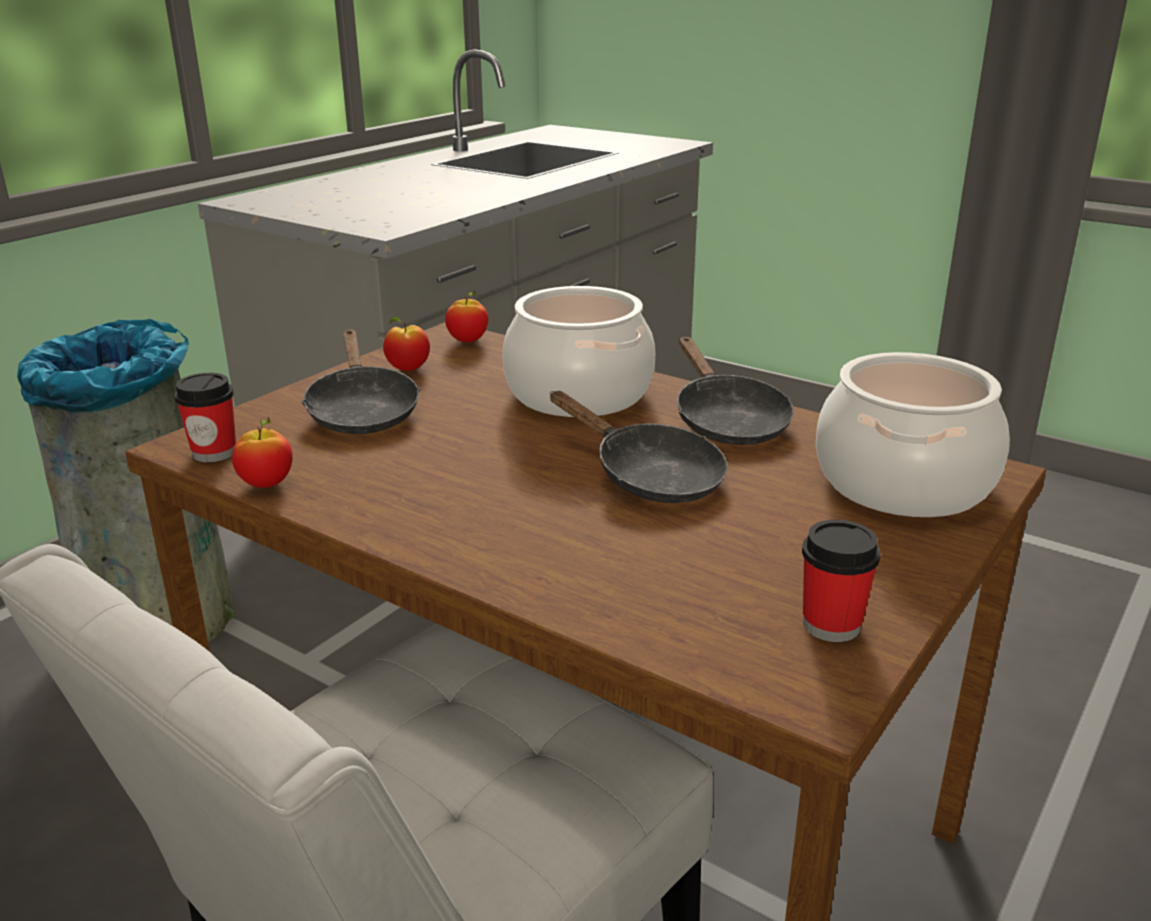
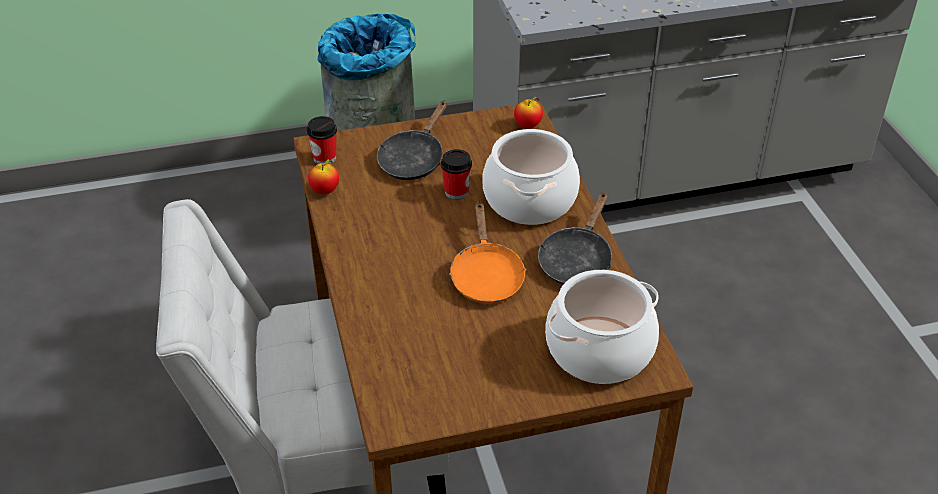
camera: 40 degrees right, 15 degrees up
(408, 369) = (470, 136): apple -> none
(649, 476) = (486, 276): black frying pan -> orange frying pan
(831, 625) = (444, 399): cup -> cup (456, 192)

